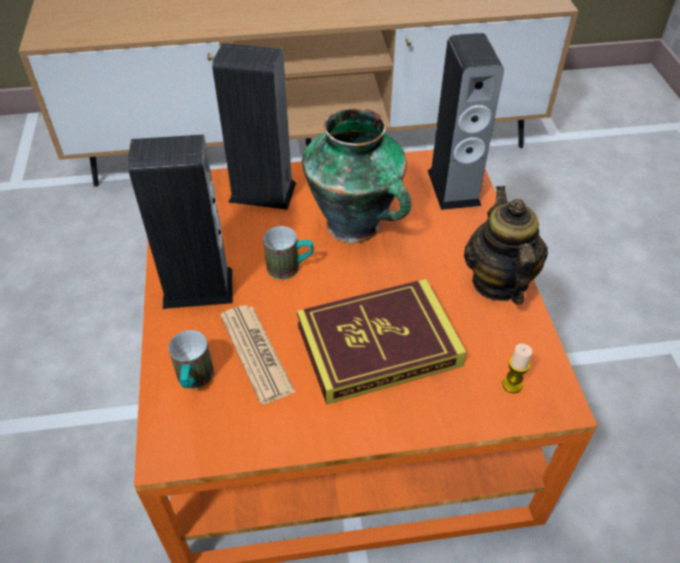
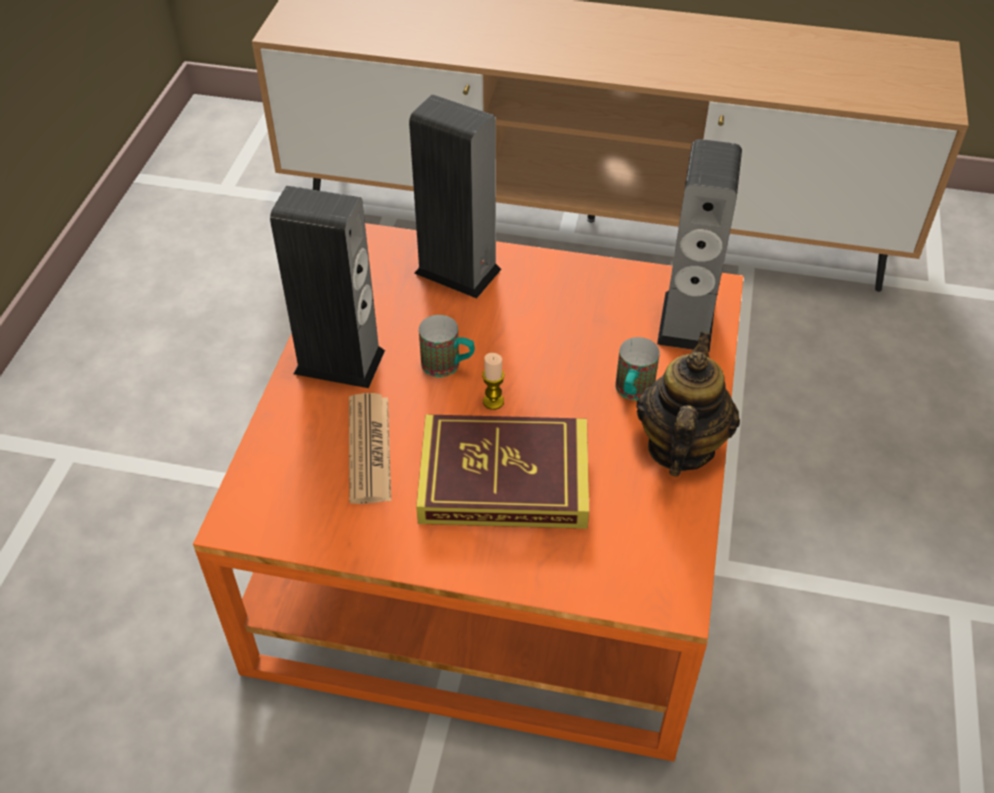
camera: 20 degrees right, 0 degrees up
(194, 381) = (293, 459): mug -> mug (632, 393)
(355, 226) = (544, 338): vase -> none
(512, 384) = (633, 565): candle -> candle (493, 401)

